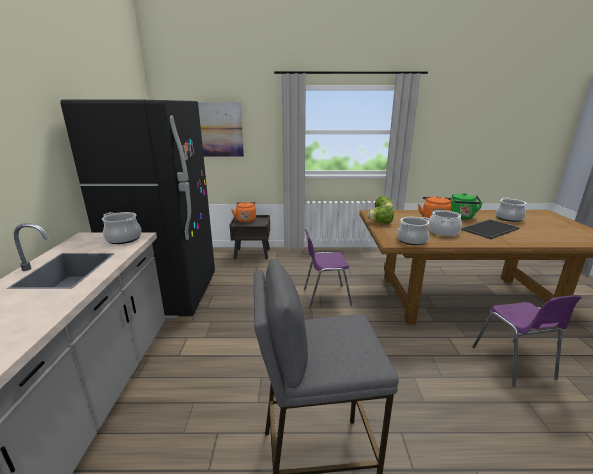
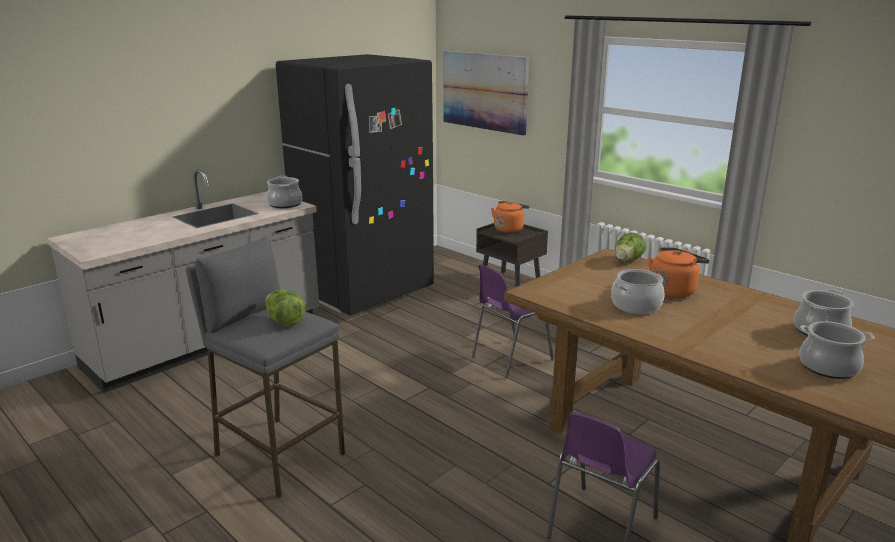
camera: 45 degrees right, 0 degrees up
(325, 296) = (509, 358): purple chair -> purple chair turned 75 degrees counterclockwise
(380, 223) = (583, 269): lettuce -> lettuce (284, 321)
(412, 240) = (559, 298): cooking pot -> cooking pot (828, 367)
(461, 217) = (732, 302): green kettle -> none
(489, 229) = (723, 328): tray -> none

